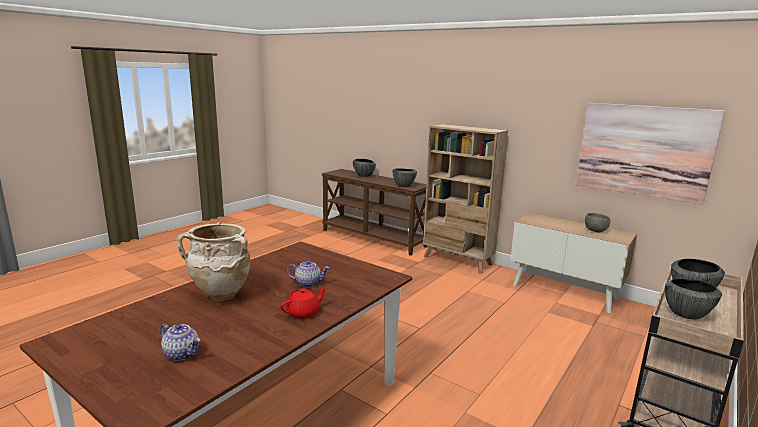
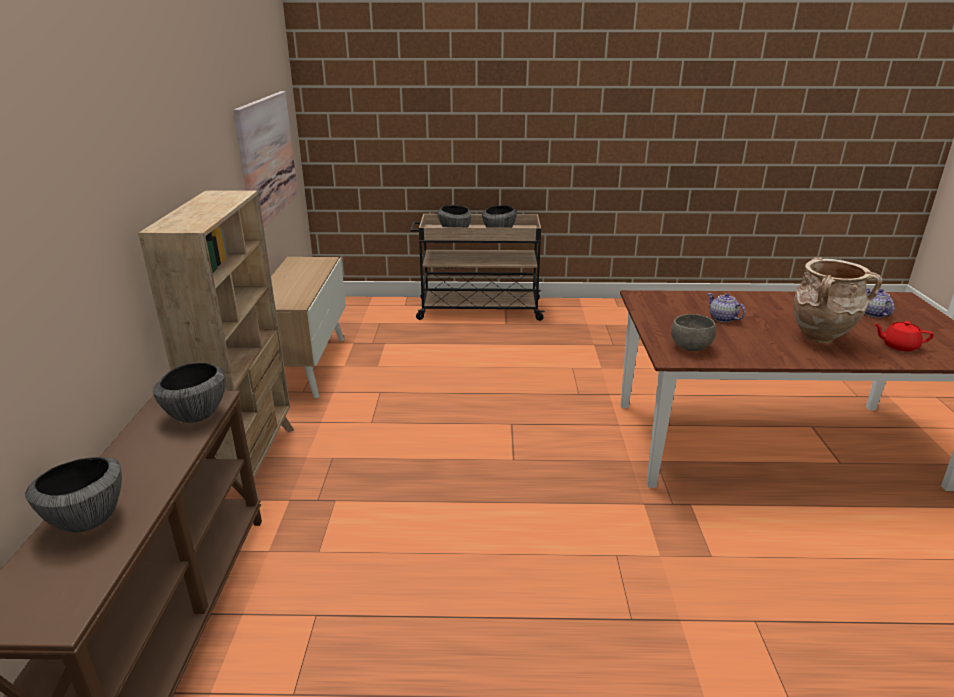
camera: 125 degrees left, 10 degrees up
(304, 312) = (756, 302): red teapot -> red teapot (898, 346)
(595, 231) = (302, 270): grey bowl -> grey bowl (690, 347)

